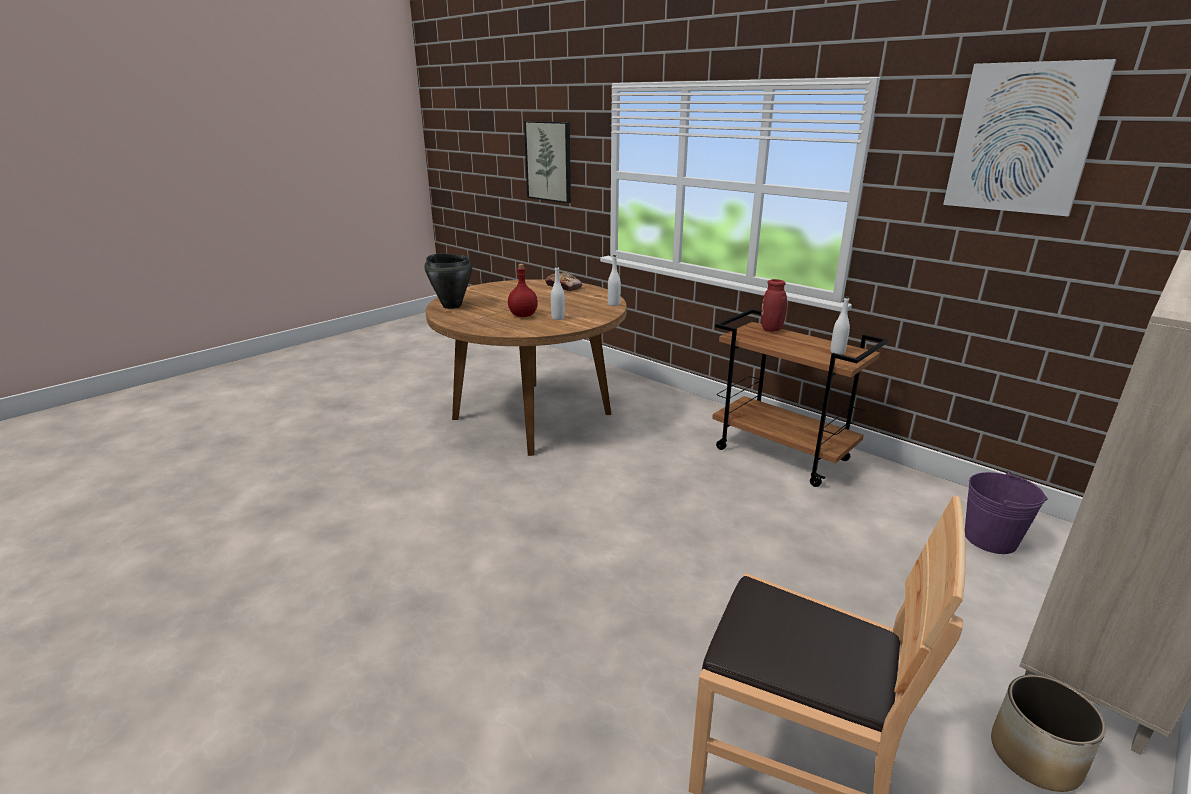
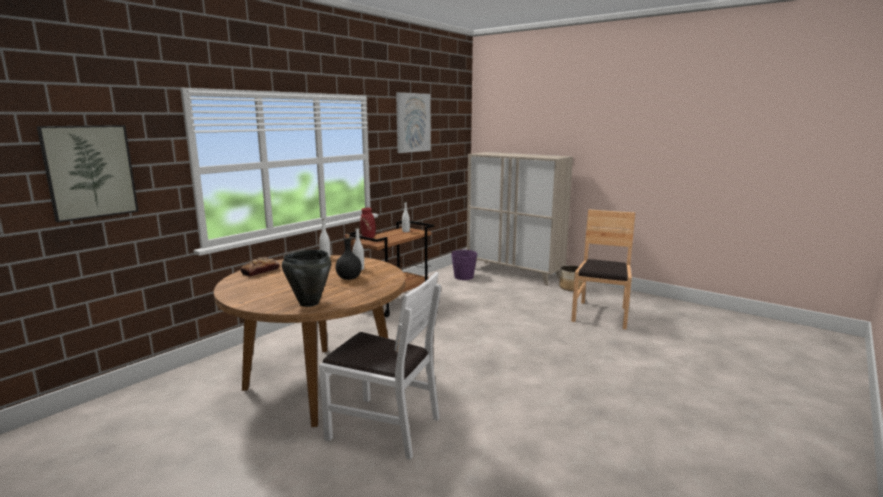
camera: 95 degrees left, 10 degrees down
(431, 450) = (384, 427): none -> white chair
(523, 315) = (349, 278): red bottle -> black bottle

